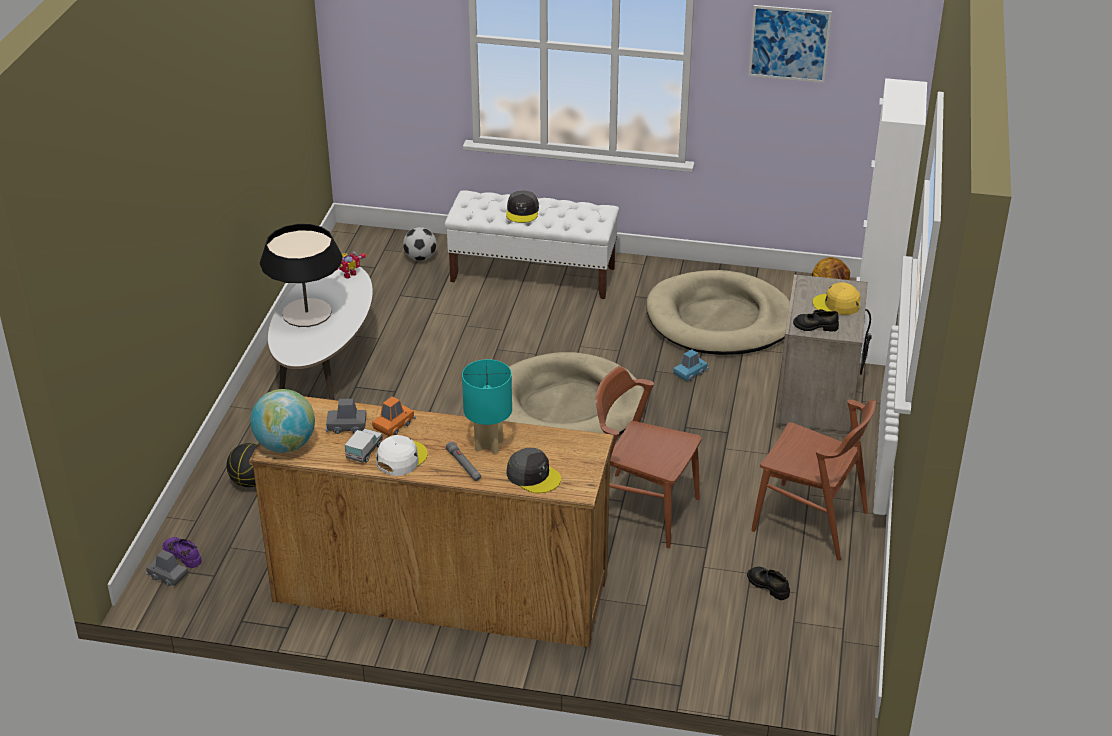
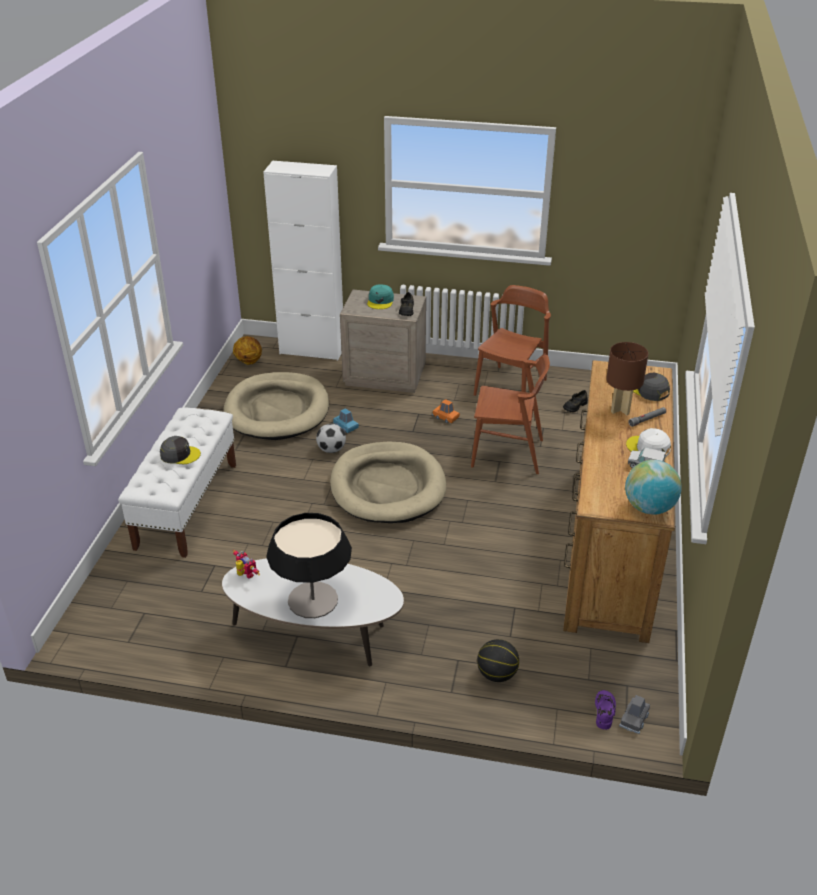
camera: 90 degrees left, 0 degrees up
(183, 555) = (605, 711): purple shoe -> purple shoe turned 150 degrees clockwise
(346, 426) = (615, 477): grey toy car -> none
(394, 425) = (607, 453): orange toy car -> orange toy car (445, 417)
(420, 258) = (136, 580): football -> football (331, 450)
(488, 445) = (620, 409): turquoise table lamp -> brown table lamp
(533, 476) = (649, 390): grey cap -> grey cap turned 75 degrees counterclockwise
(641, 509) = (508, 453): brown chair -> brown chair turned 105 degrees counterclockwise
(789, 43) = (186, 201): picture -> none
(837, 304) = (380, 301): yellow cap -> turquoise cap

